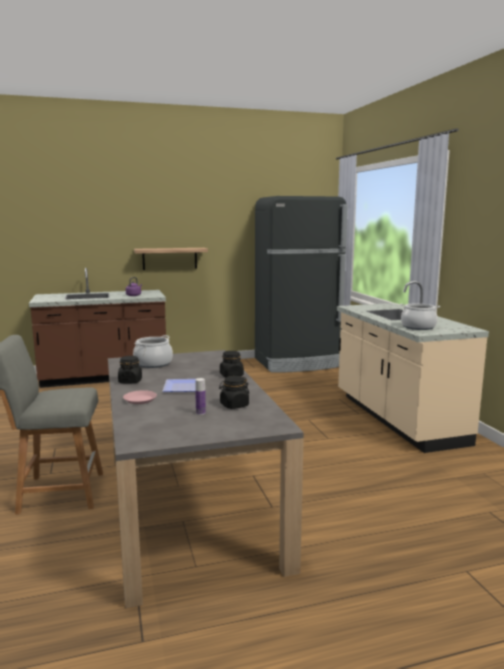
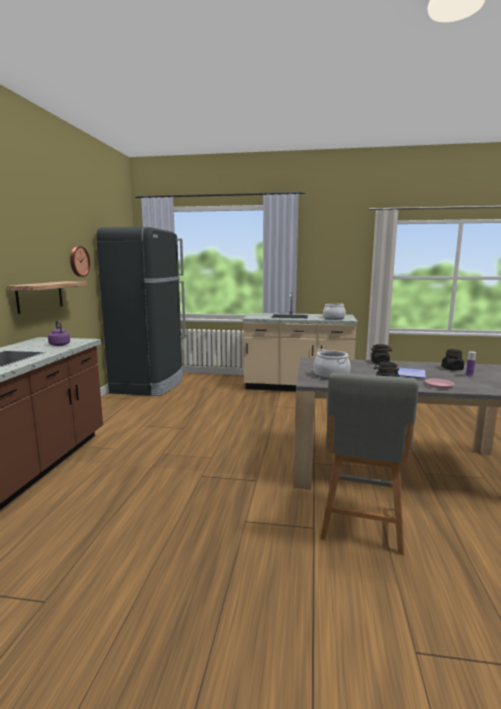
camera: 65 degrees left, 0 degrees up
(227, 230) = (78, 261): none -> wall clock

